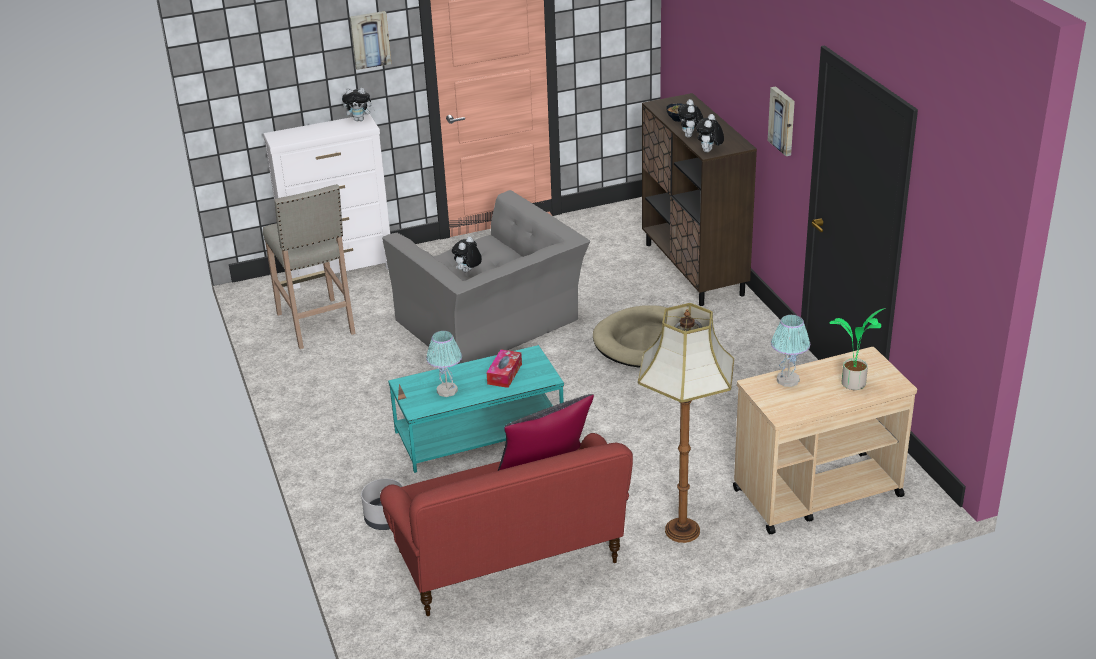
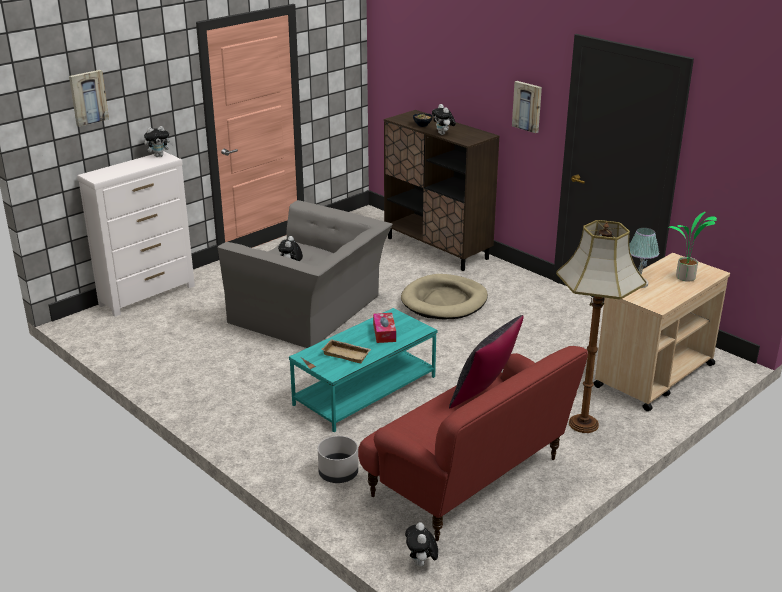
camera: 25 degrees left, 5 degrees down
(316, 324) = (157, 339): beige stool -> none
(370, 39) = (162, 83): picture -> picture (88, 97)
(447, 391) = (347, 354): table lamp -> beige tray
(709, 151) = (467, 141): plush toy -> plush toy (421, 564)

